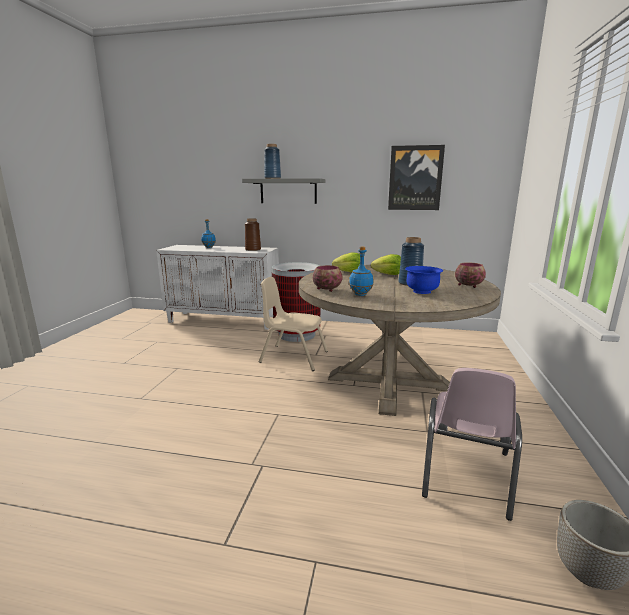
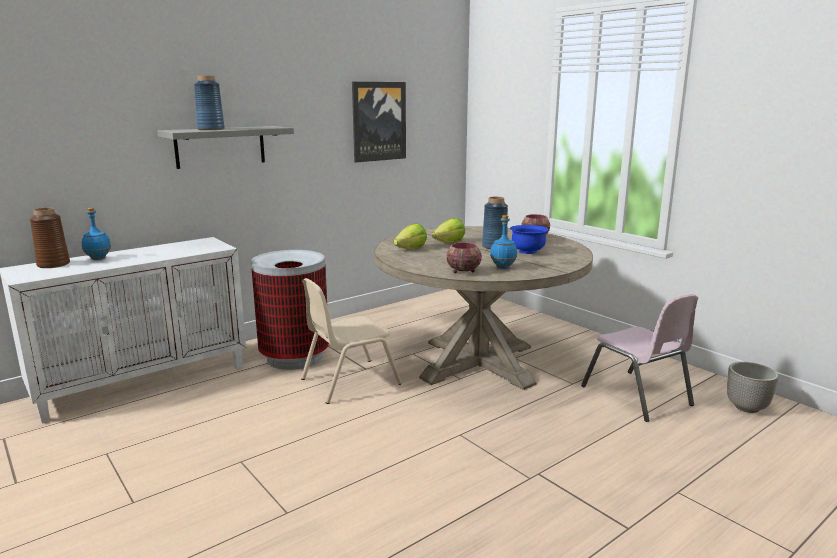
camera: 50 degrees left, 0 degrees up
(253, 249) = (190, 247): brown vase -> brown vase (53, 264)

